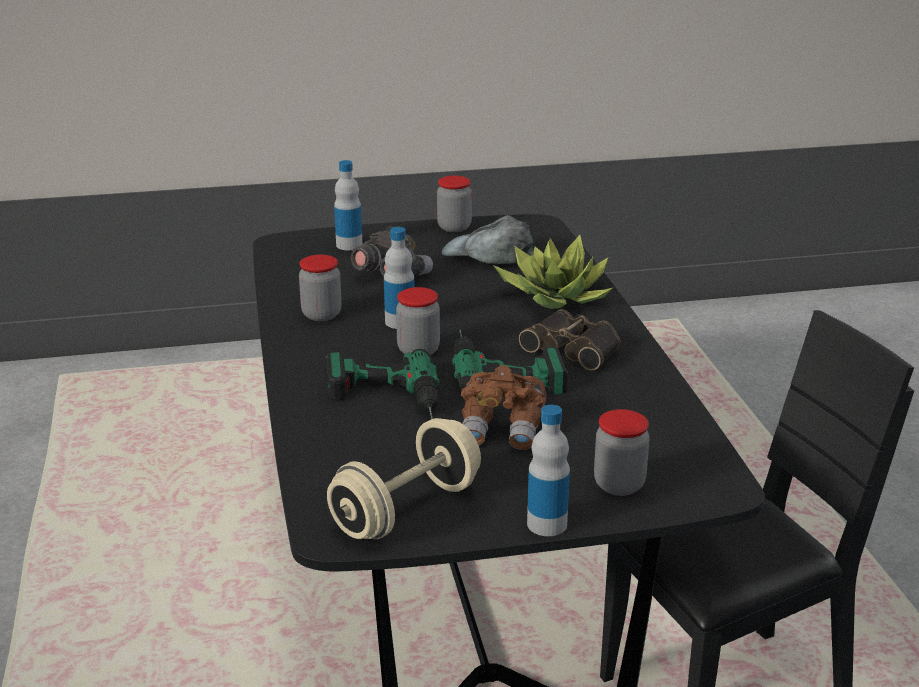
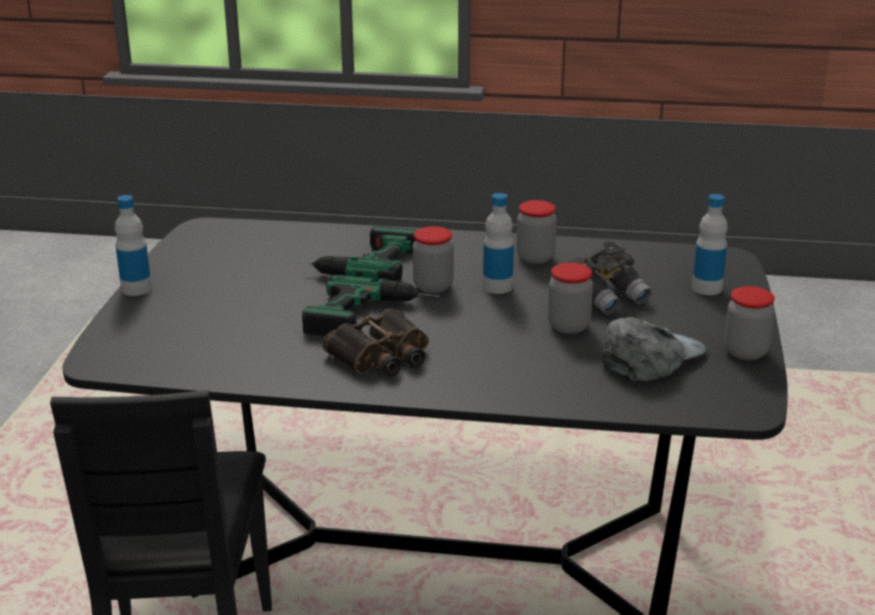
camera: 110 degrees right, 0 degrees up
(406, 509) = (204, 250): beige dumbbell -> none
(503, 429) = (270, 297): brown binoculars -> none
(555, 297) = (507, 372): potted plant -> none
(619, 485) = (150, 323): jar -> jar (569, 326)

